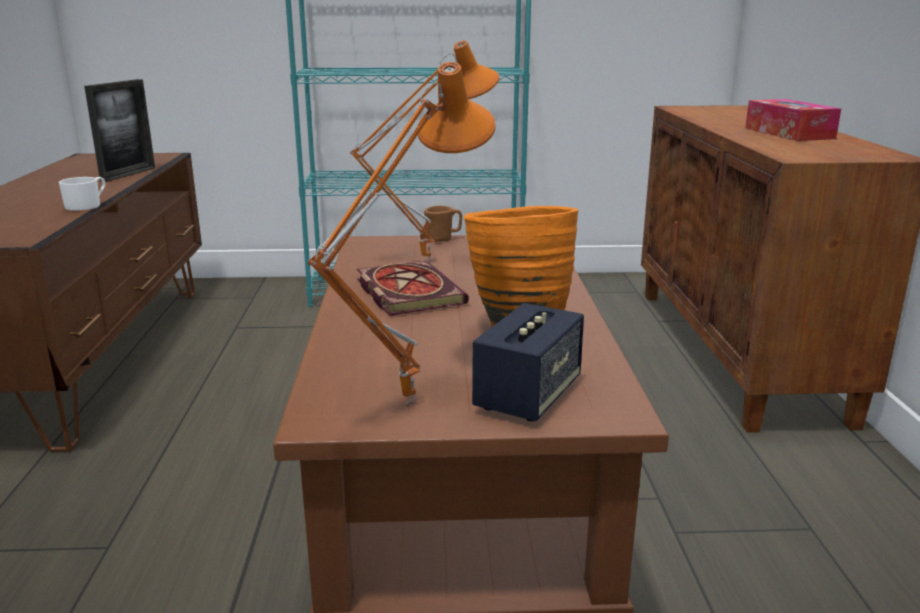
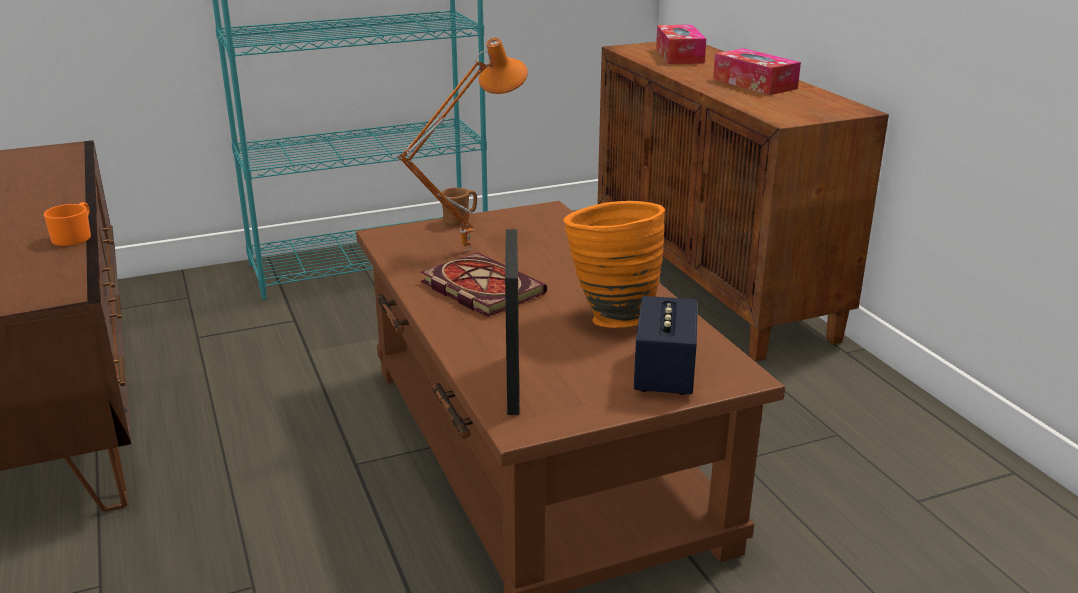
camera: 20 degrees left, 5 degrees up
(87, 205) = (75, 237): white mug -> orange mug
(128, 174) = (62, 184): picture frame -> picture frame (513, 383)
(405, 400) = (573, 395): orange table lamp -> none
(727, 113) = (679, 55): none -> tissue box

